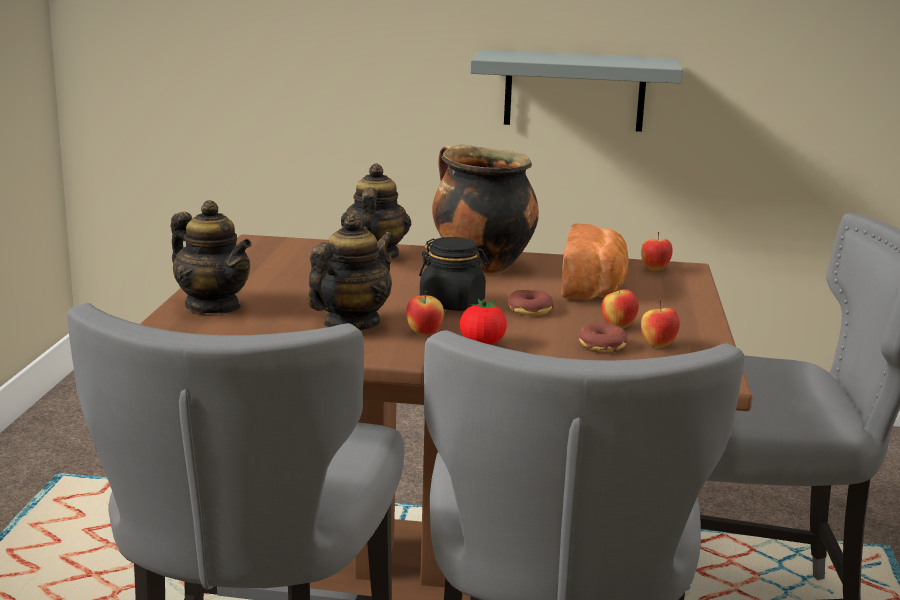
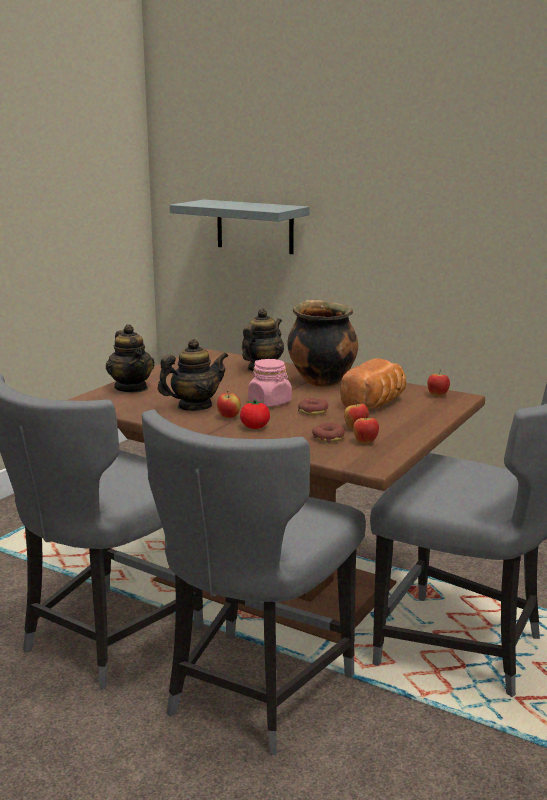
camera: 25 degrees right, 0 degrees up
(452, 304) = (270, 402): black jar -> pink jar
(574, 91) = (461, 265): grey shelf -> grey shelf (255, 226)

